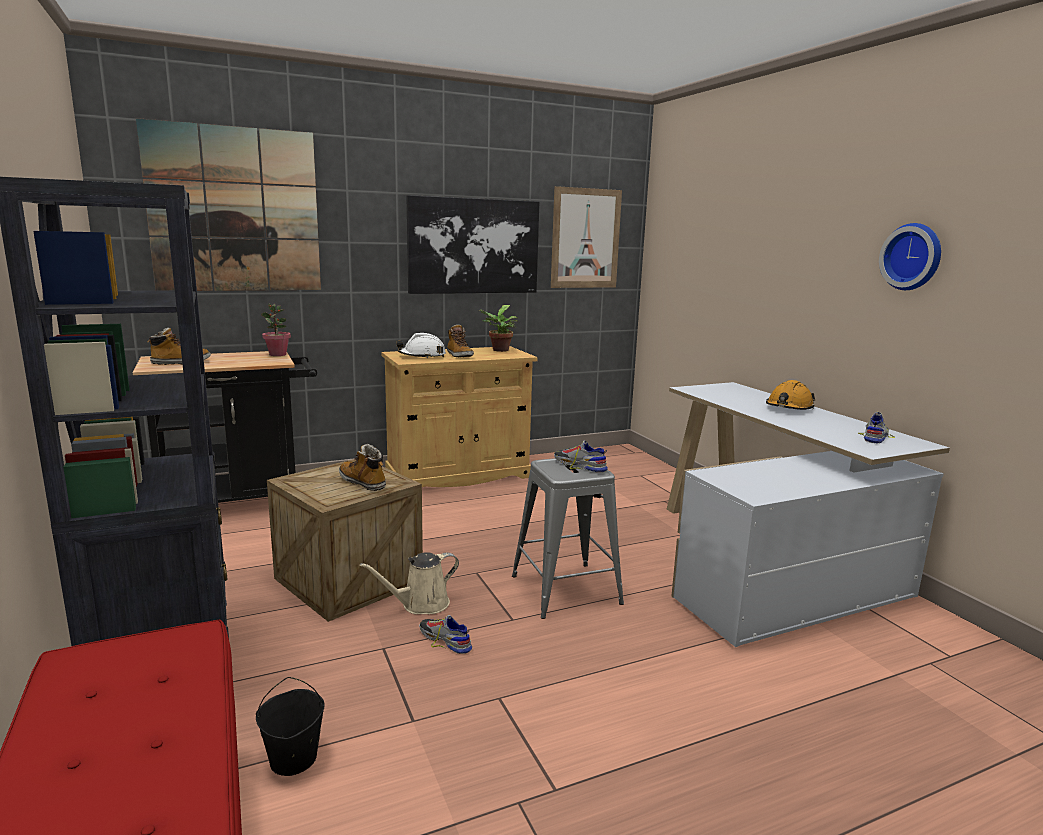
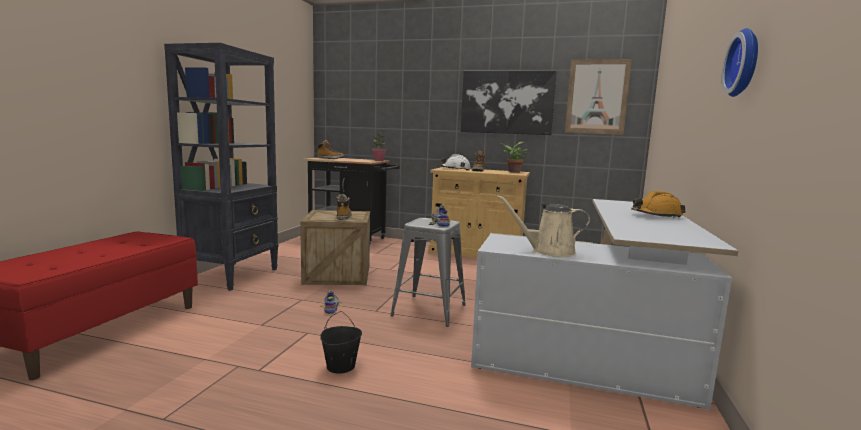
camera: 40 degrees right, 5 degrees down
(235, 210) = (372, 83): picture -> none
(293, 759) = (204, 317): black bucket -> black bucket (340, 366)
(421, 604) = (348, 291): beige watering can -> beige watering can (548, 251)
(874, 436) = (676, 234): shoe -> none

